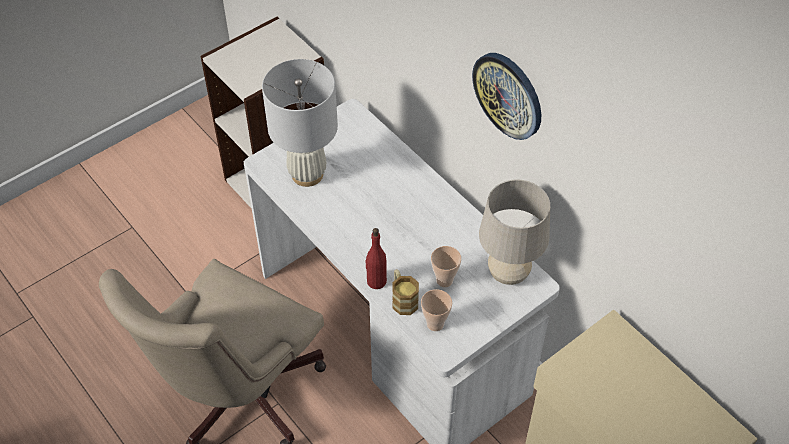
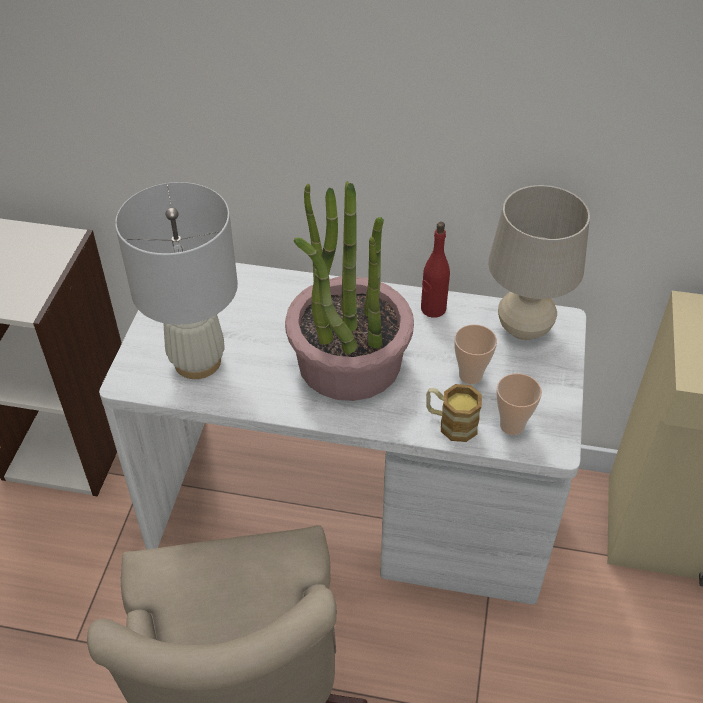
camera: 40 degrees left, 5 degrees down
(376, 281) = (401, 424): red bottle -> red bottle (433, 309)
(385, 227) = (349, 362): none -> potted plant
(508, 95) = (463, 85): wall clock -> none

